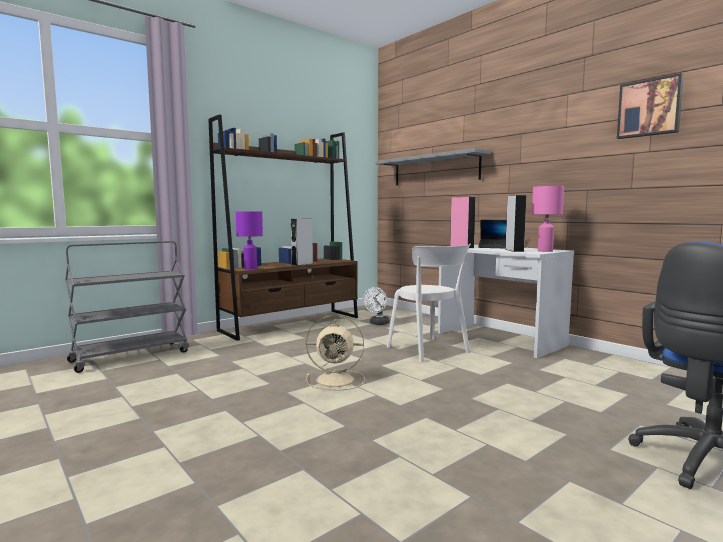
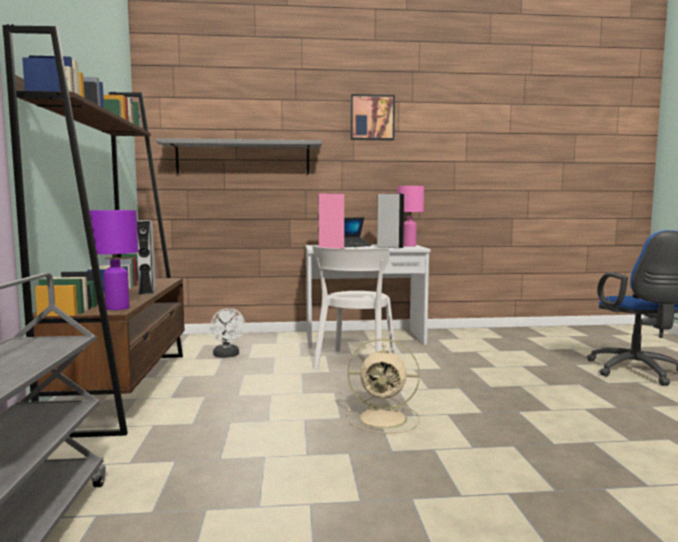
camera: 55 degrees left, 0 degrees up
(337, 380) = (385, 418): beige fan -> beige fan turned 60 degrees clockwise
(429, 350) = (355, 364): white chair -> white chair turned 105 degrees clockwise
(649, 108) = (466, 127): picture -> picture (372, 118)

